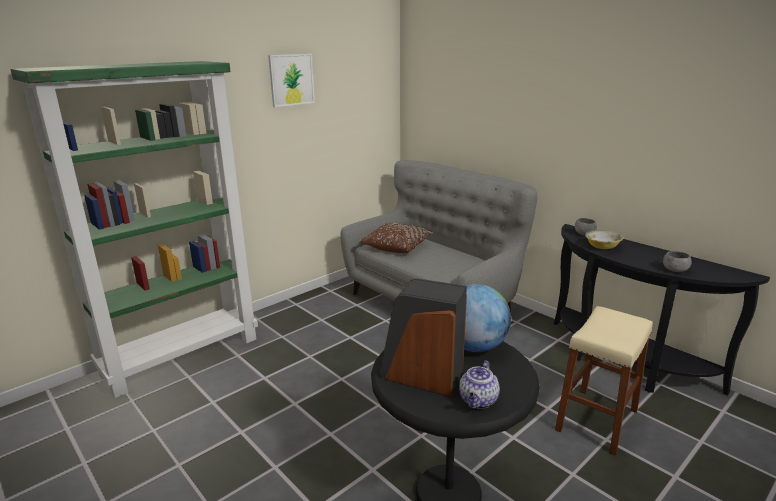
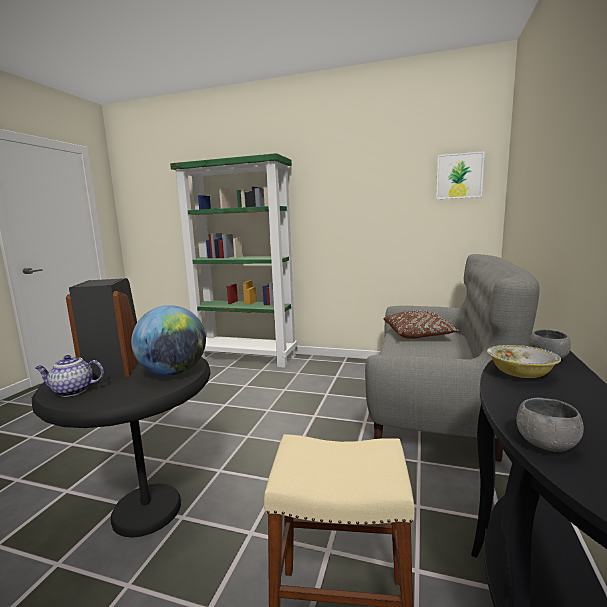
camera: 60 degrees right, 10 degrees down
(291, 80) = (366, 172): picture -> picture (459, 176)

